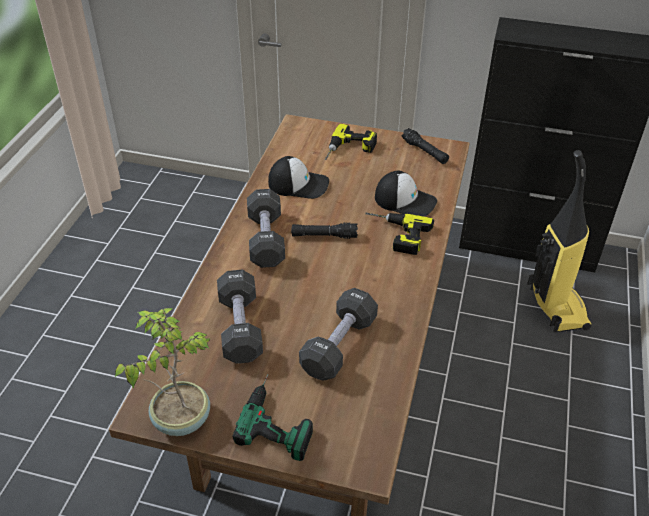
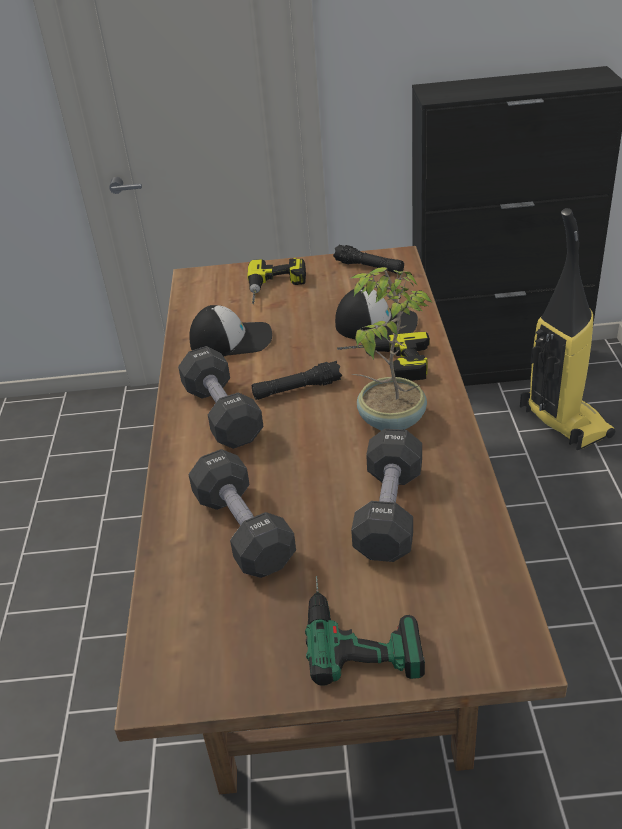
camera: 15 degrees left, 5 degrees down
(180, 419) = (218, 678): potted plant -> potted plant (390, 420)

